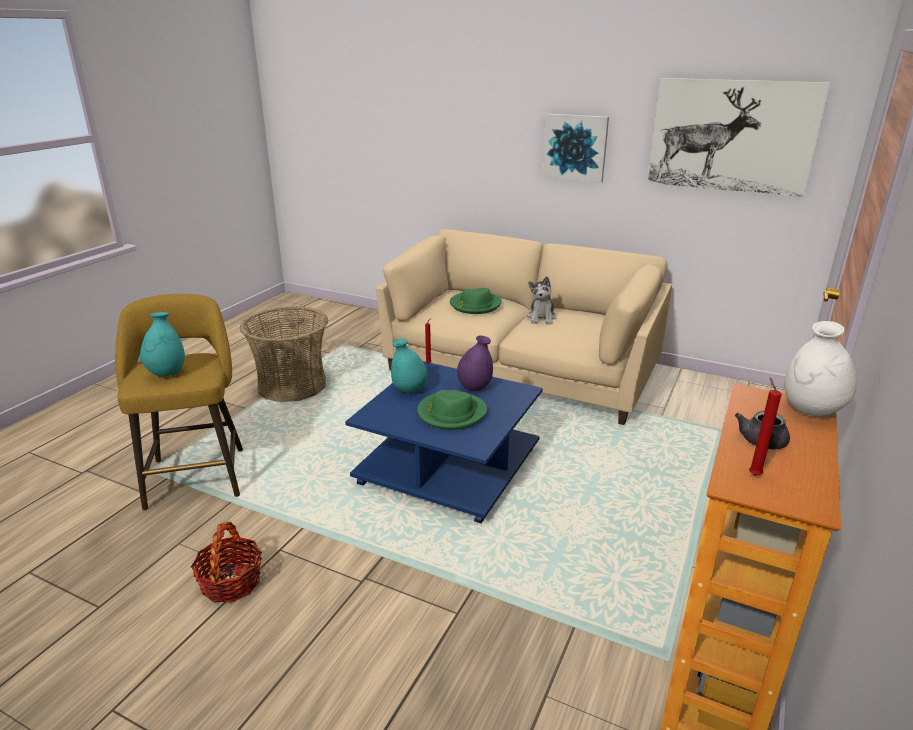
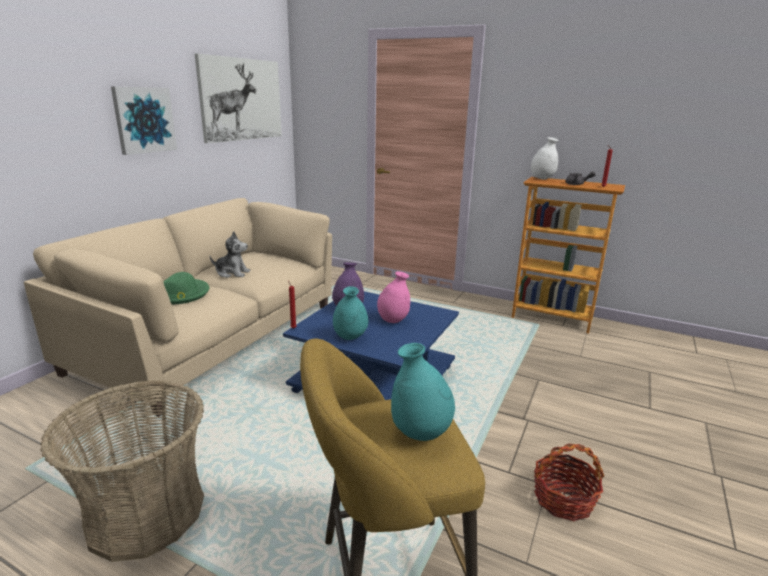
camera: 90 degrees left, 5 degrees down
(451, 413) = (393, 320): green hat -> pink vase

